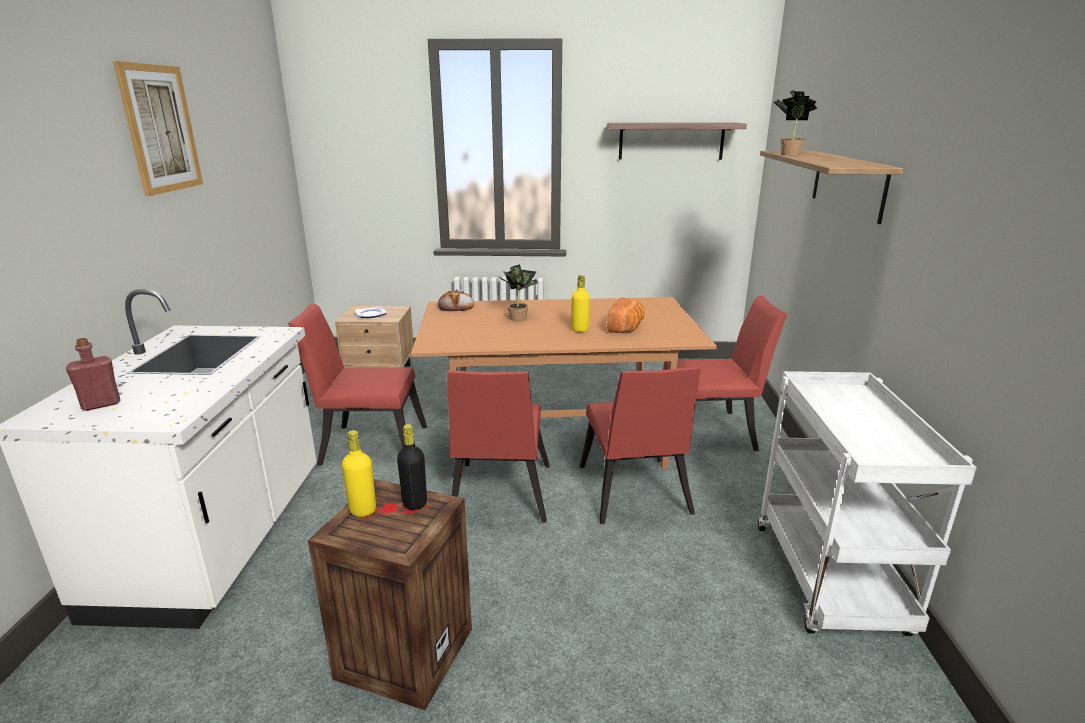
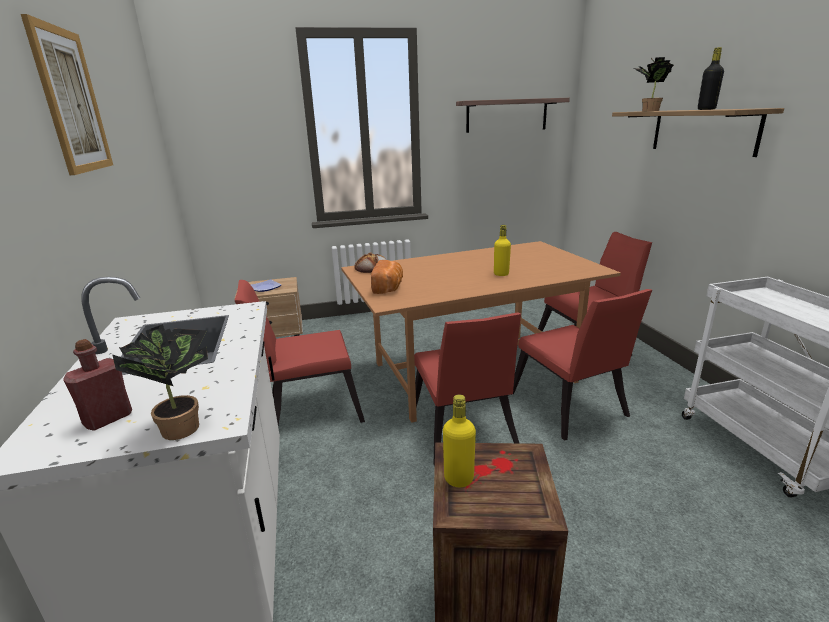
camera: 15 degrees left, 0 degrees up
(415, 503) = (502, 459): black bottle -> black bottle (706, 109)
(518, 317) = (437, 270): potted plant -> potted plant (182, 425)
(627, 328) = (536, 268): bread -> bread (389, 288)

